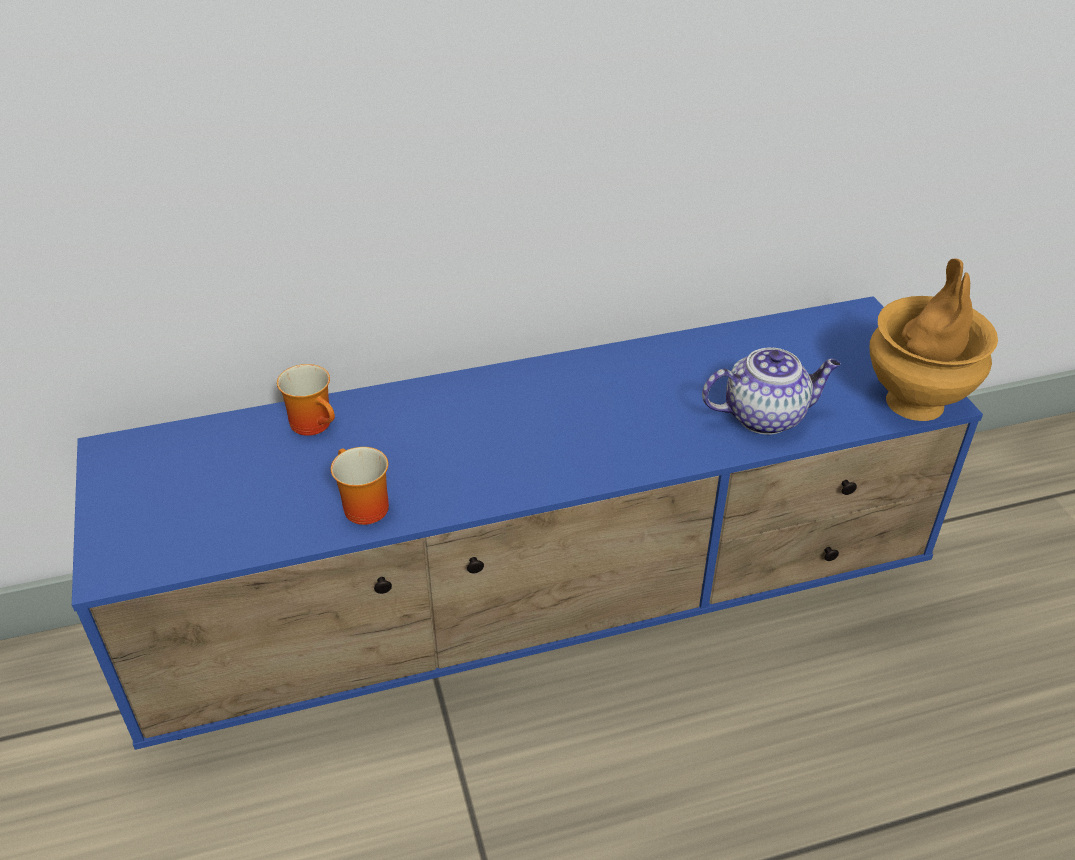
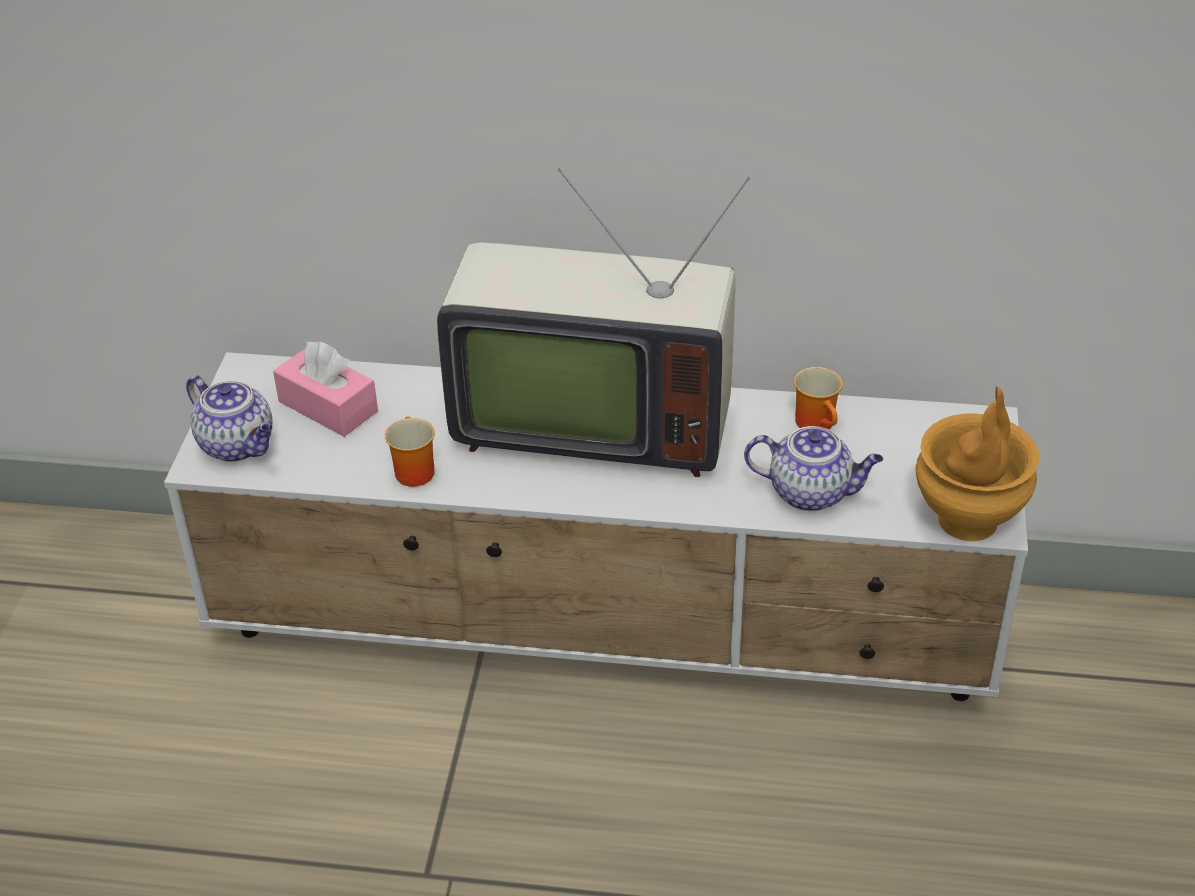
camera: 25 degrees right, 0 degrees up
(145, 535) = (238, 445): none -> teapot
(228, 465) = (328, 406): none -> pink tissue box
(316, 423) = (416, 391): mug -> mug (819, 423)
(514, 406) = (590, 422): none -> television
(541, 611) = (606, 631): blue tv stand -> white tv stand

